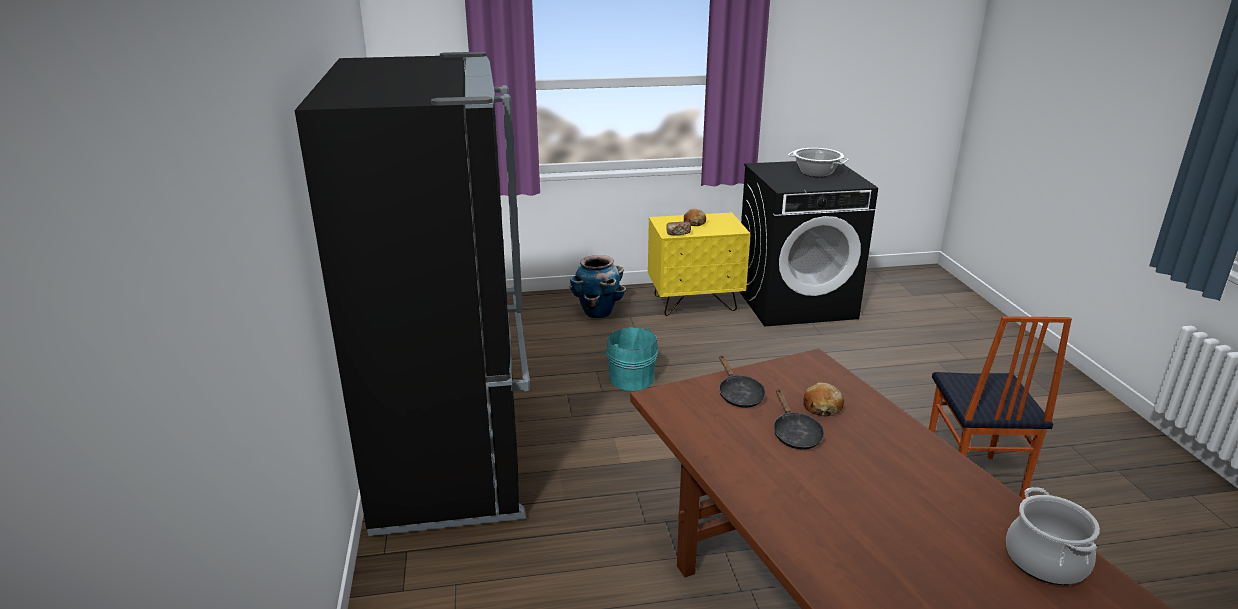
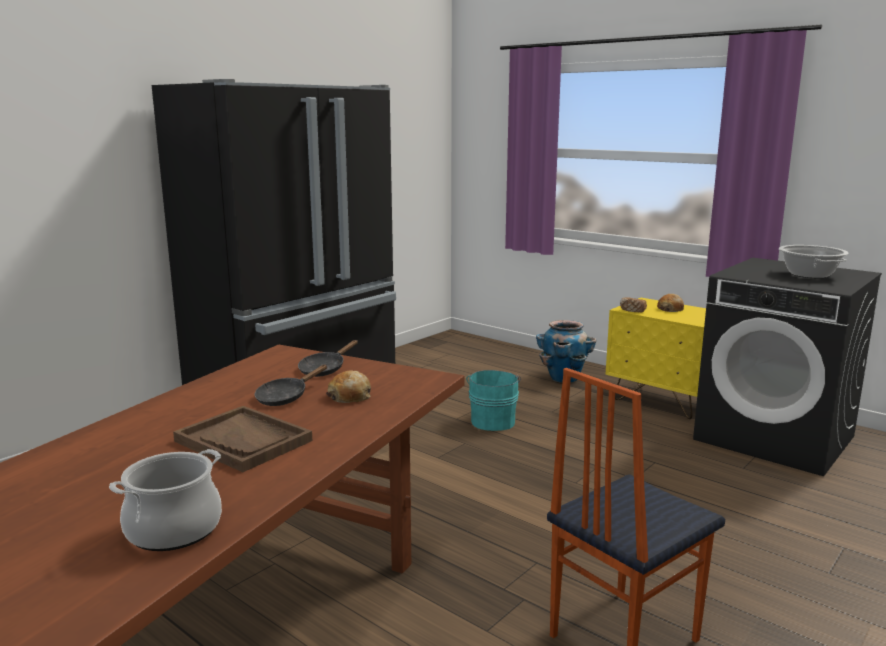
camera: 50 degrees right, 10 degrees down
(885, 483) = (243, 441): none -> brown tray

